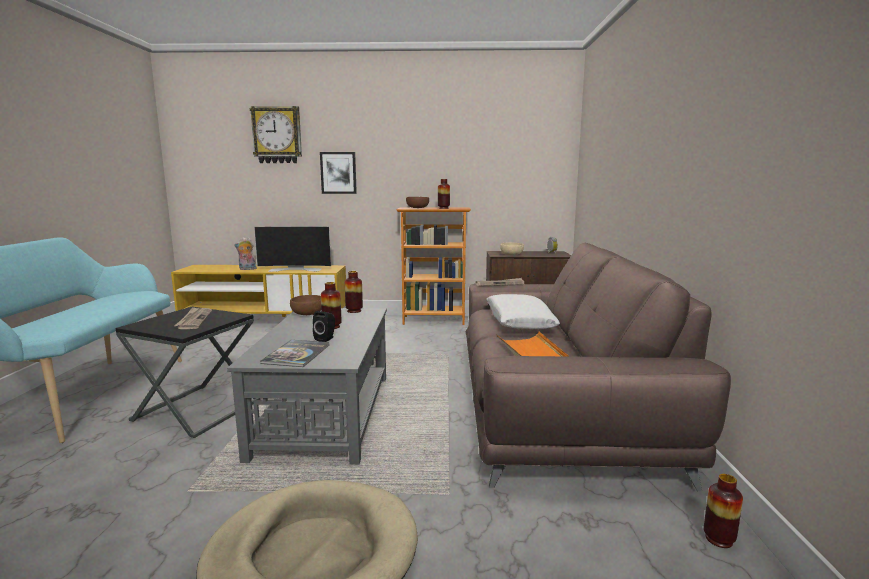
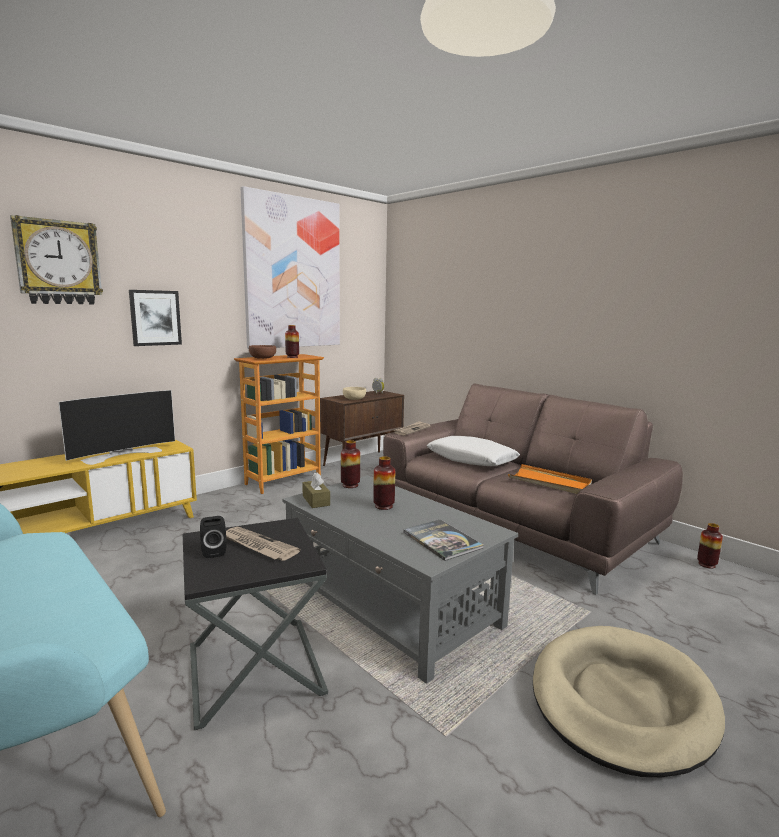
camera: 45 degrees left, 0 degrees up
(247, 269) = (41, 468): plush toy -> none
(308, 313) = (316, 500): brown bowl -> brown tissue box
(326, 339) = (416, 518): black speaker -> black speaker (214, 551)
(462, 132) = (293, 273): none -> picture

